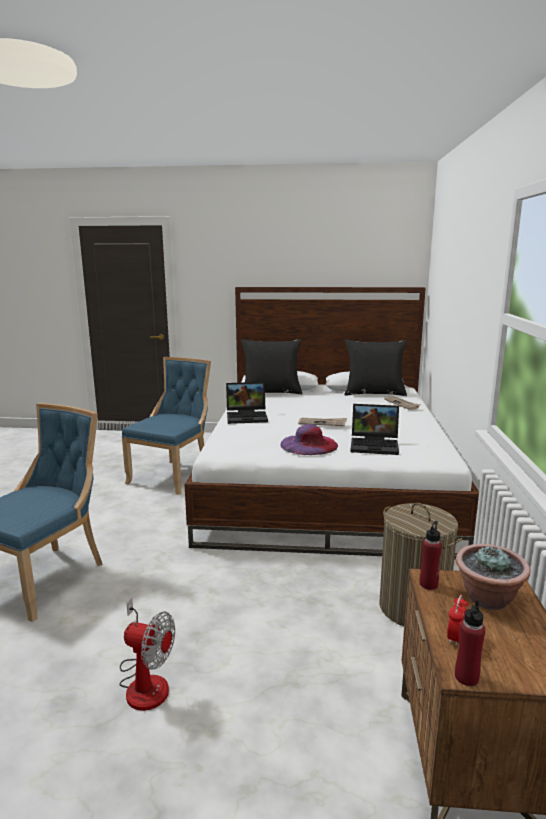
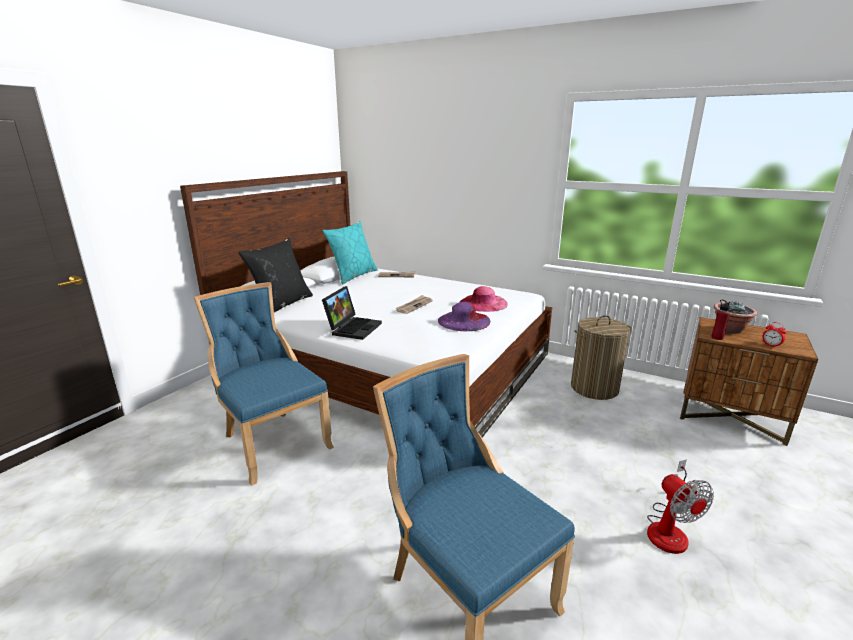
camera: 65 degrees left, 5 degrees up
(145, 681) = (669, 529): fan -> fan turned 120 degrees clockwise
(374, 393) = (353, 276): black pillow -> turquoise pillow
(375, 445) = (483, 303): laptop -> pink hat
(466, 677) = (805, 351): red bottle -> none

